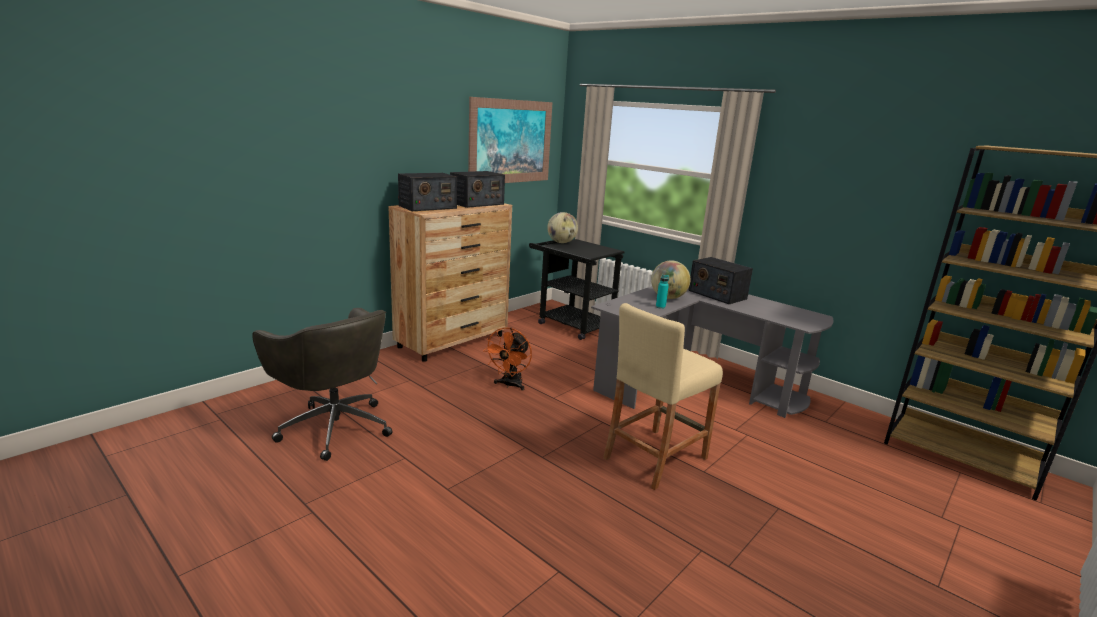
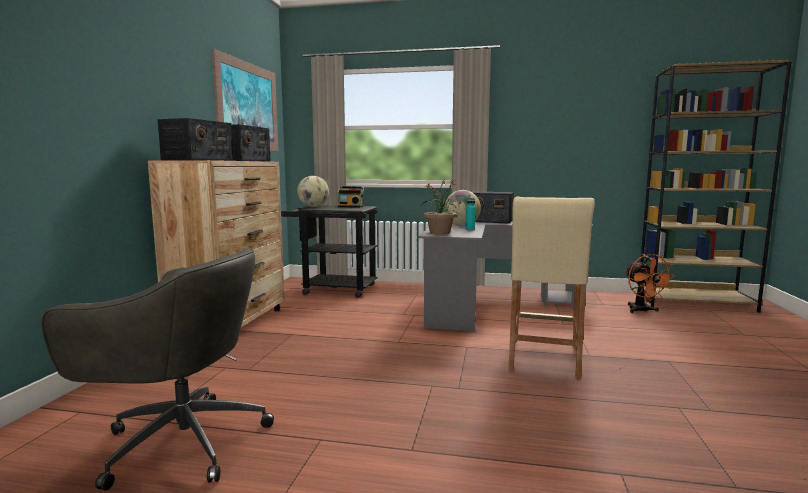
camera: 30 degrees left, 10 degrees down
(509, 385) = (343, 343): orange fan -> orange fan (642, 311)
(597, 248) = (351, 206): none -> radio
(618, 306) = (440, 232): none -> potted plant

